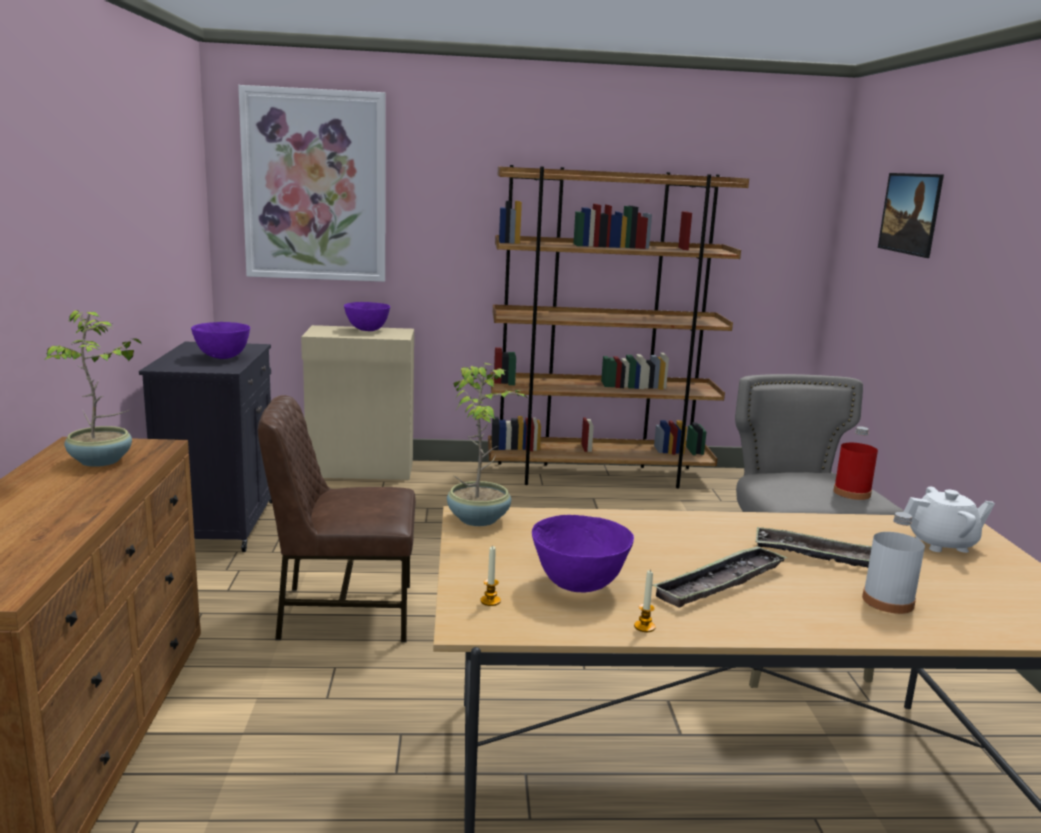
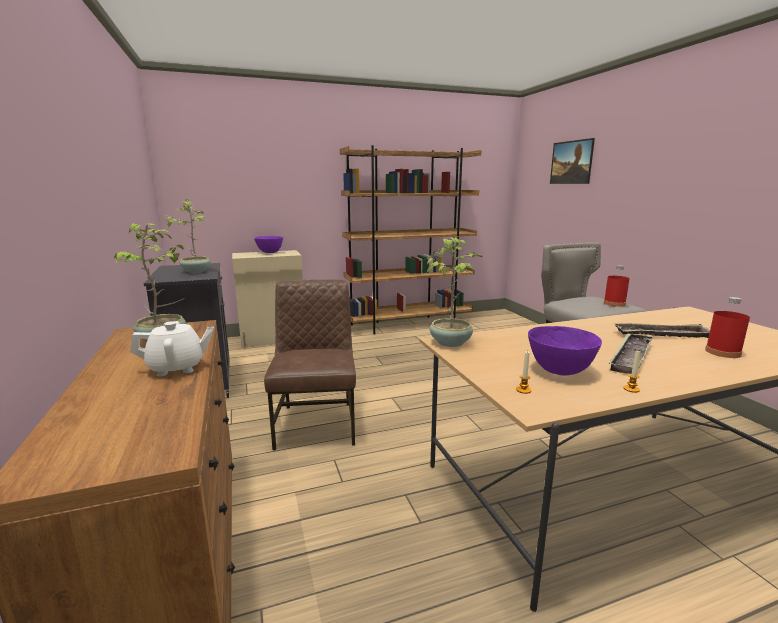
camera: 15 degrees left, 0 degrees up
(223, 357) = (196, 271): purple bowl -> potted plant
(315, 186) = (227, 164): picture -> none
(343, 612) = (317, 423): brown chair -> brown chair turned 105 degrees clockwise
(888, 601) = (722, 352): white bottle -> red bottle
(942, 544) = (697, 320): white teapot -> white teapot (177, 368)

